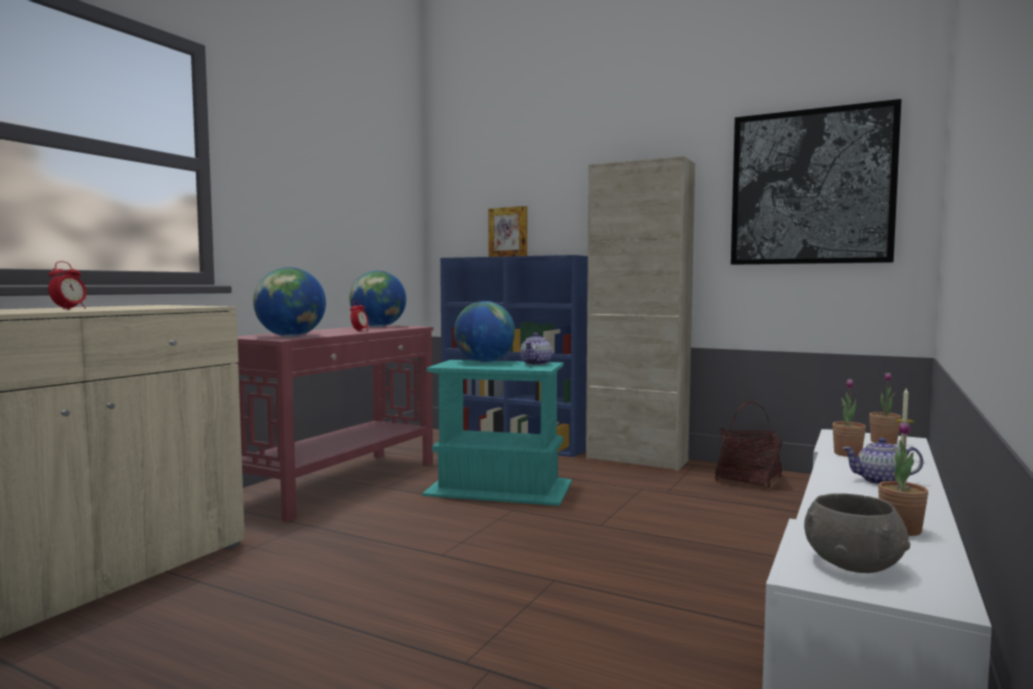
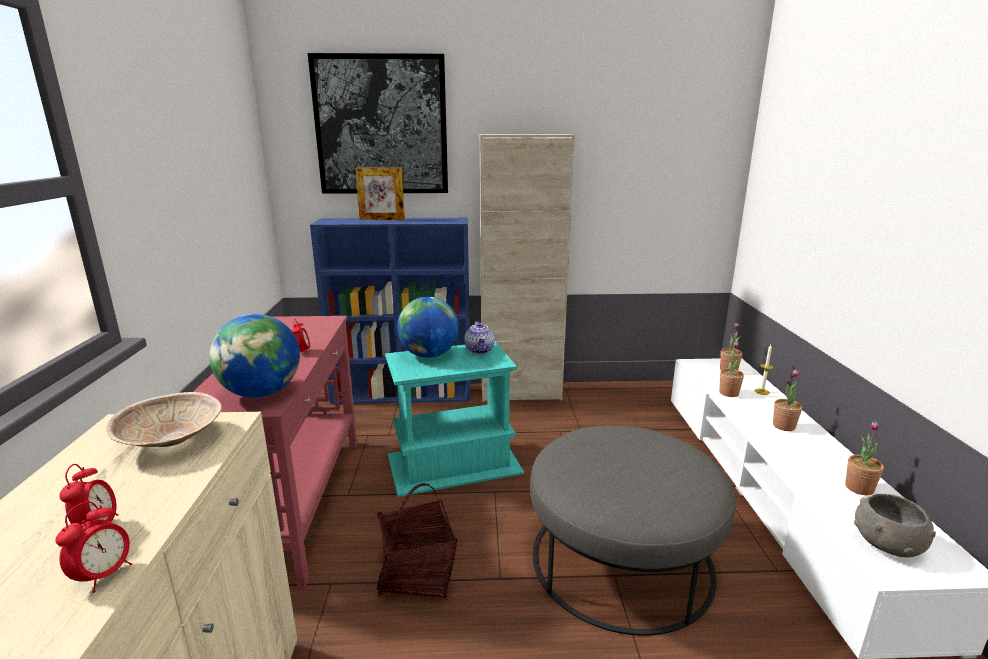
camera: 30 degrees left, 15 degrees up
(39, 311) = (104, 575): none -> alarm clock
(165, 306) = (171, 441): none -> beige bowl
(378, 327) = (291, 327): globe -> none
(578, 573) = (621, 559): none -> grey ottoman
(748, 479) = (616, 398): basket -> basket (419, 573)
(811, 187) = (659, 162): picture -> picture (381, 126)
(880, 481) = (784, 426): teapot -> potted plant

